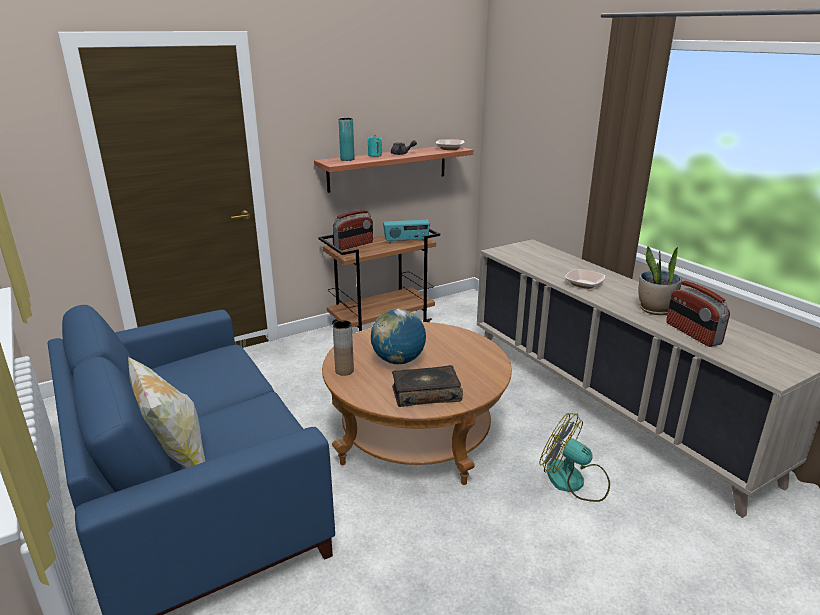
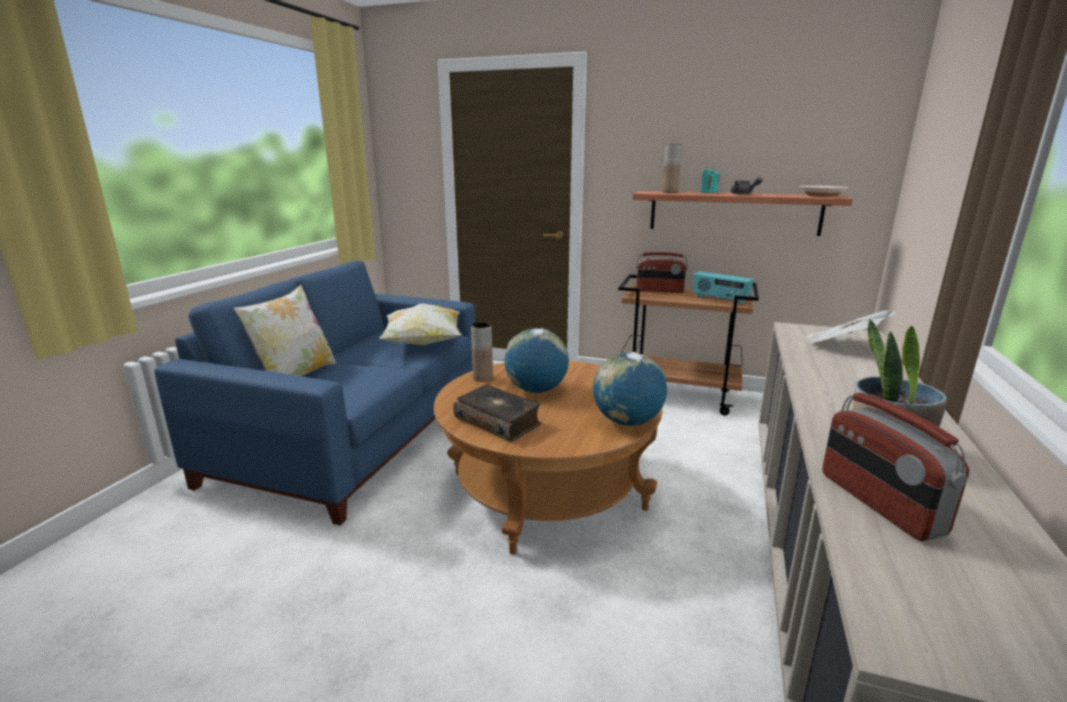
camera: 50 degrees right, 5 degrees down
(224, 367) = (423, 343): none -> pillow
(347, 159) = (670, 192): turquoise vase -> brown vase
(486, 353) = (627, 422): none -> globe
(538, 256) = (842, 346): none -> newspaper
(574, 481) = (622, 639): fan -> none
(584, 284) = (835, 387): bowl -> none
(692, 333) = (878, 503): radio -> radio turned 45 degrees counterclockwise

